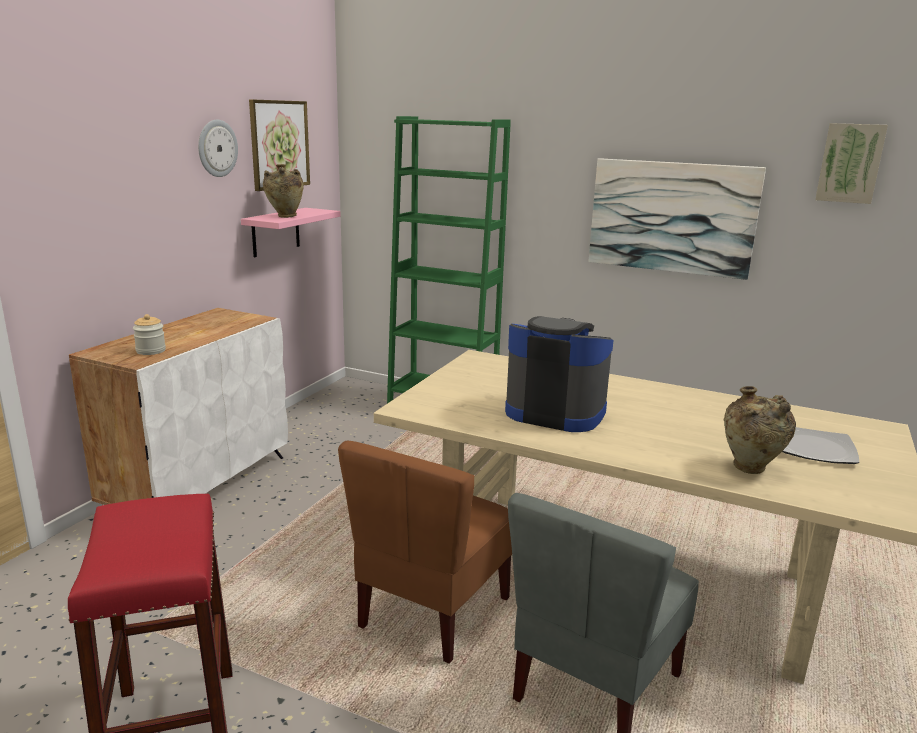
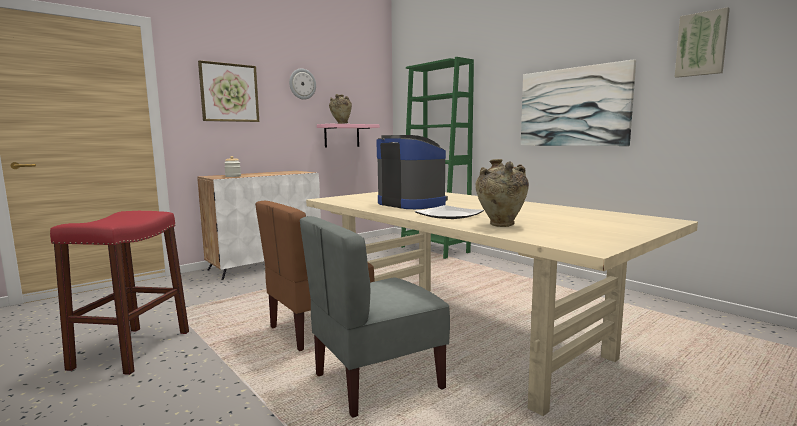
camera: 25 degrees right, 10 degrees down
(279, 144) = (346, 87): picture -> picture (229, 92)
(815, 448) = (578, 223): plate -> plate (449, 215)

